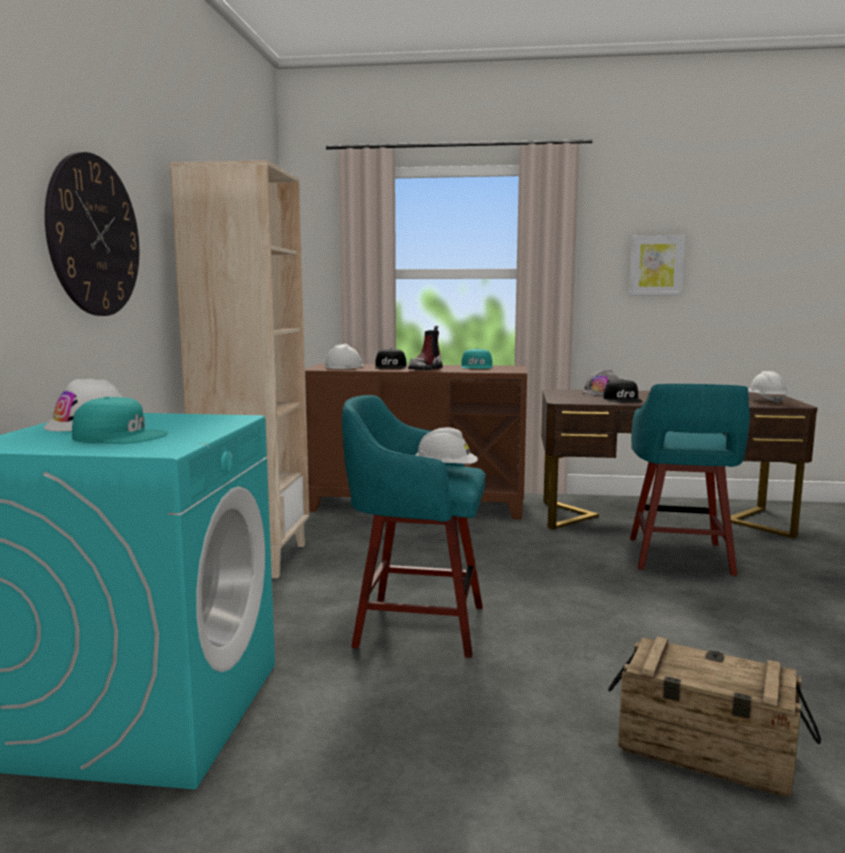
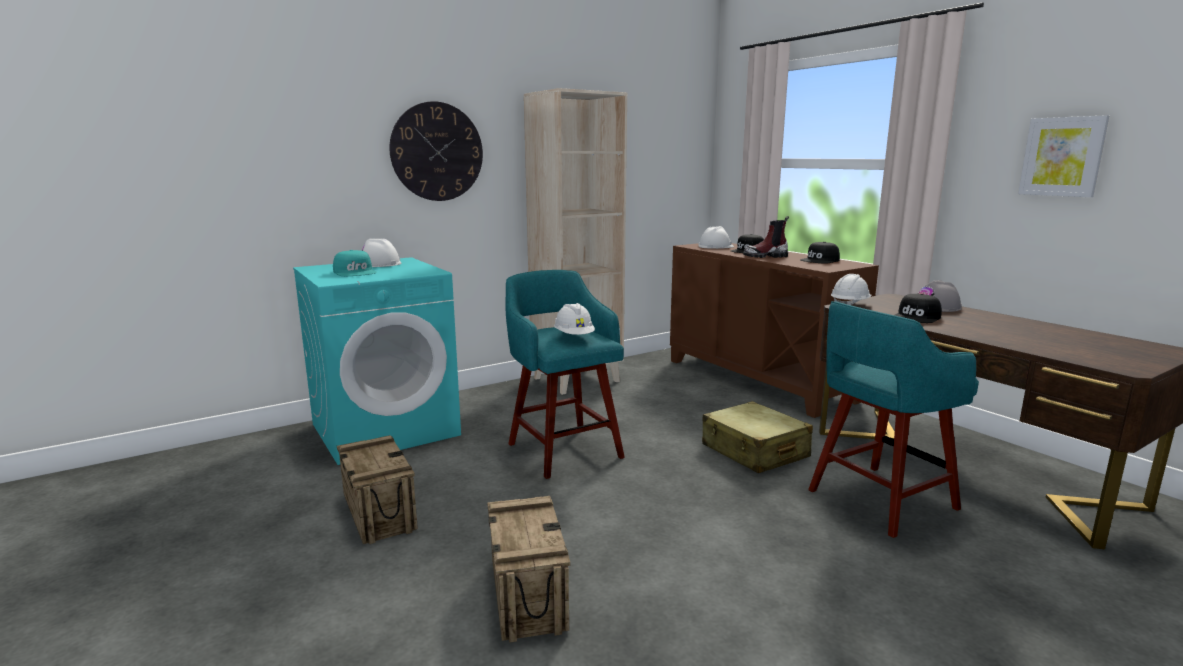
camera: 50 degrees right, 5 degrees up
(406, 796) = (378, 512): none -> crate
(477, 367) = (820, 260): turquoise cap -> black cap
(549, 558) = (754, 451): none -> beige suitcase
(765, 401) = (1110, 355): white hard hat -> white hard hat (849, 305)

